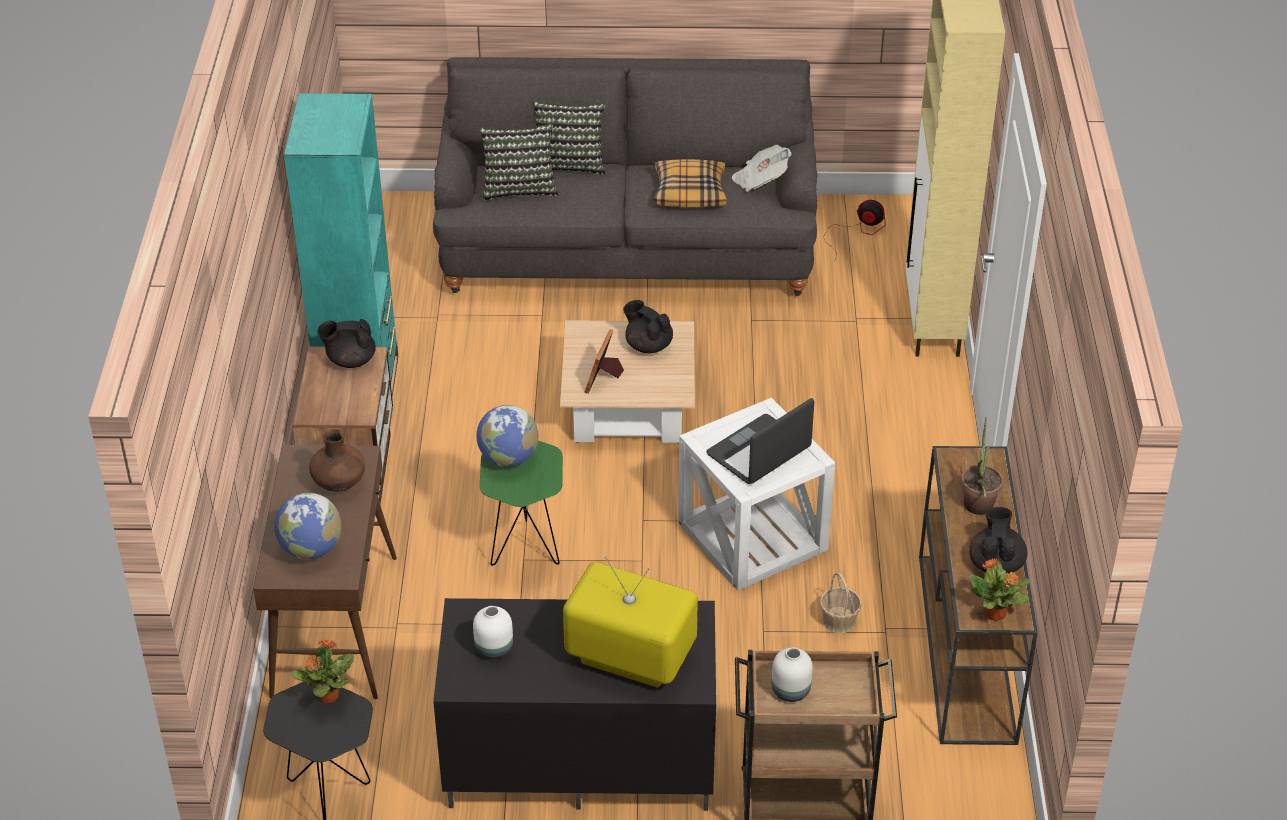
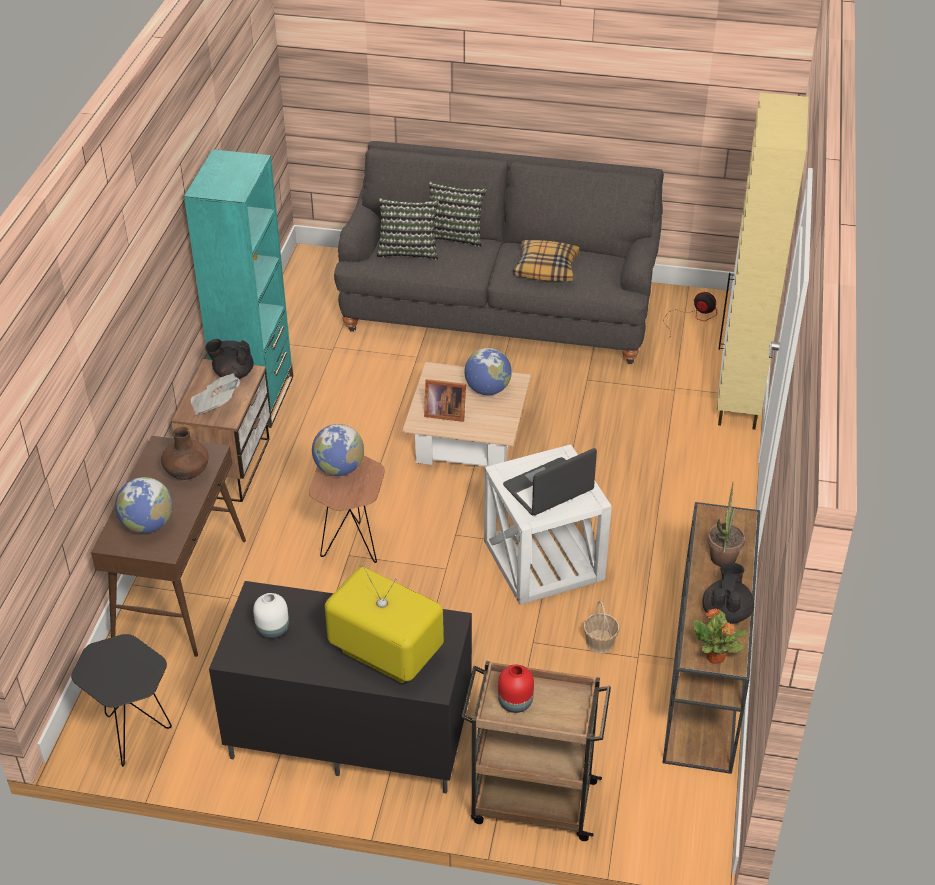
camera: 10 degrees right, 0 degrees up
(327, 696) = (132, 651): potted plant -> none
(525, 551) = (351, 548): green side table -> brown side table
(603, 378) = (444, 413): picture frame -> picture frame turned 105 degrees counterclockwise
(648, 345) = (487, 390): black teapot -> globe
(760, 180) = (607, 264): newspaper -> newspaper (215, 405)
(790, 691) = (515, 703): white vase -> red vase

